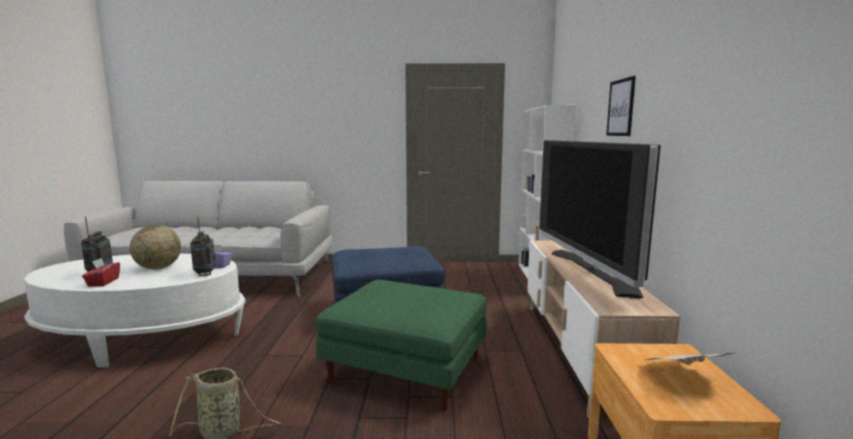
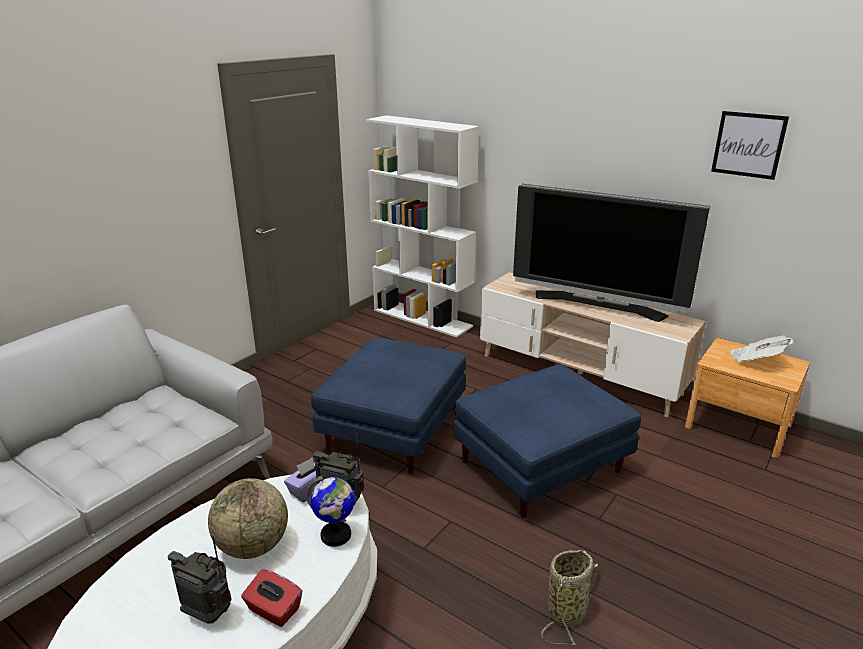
camera: 55 degrees left, 15 degrees up
(173, 279) = (336, 535): none -> globe
(408, 370) = (541, 465): green ottoman -> blue ottoman
(620, 107) = (586, 148): picture -> picture (748, 145)

